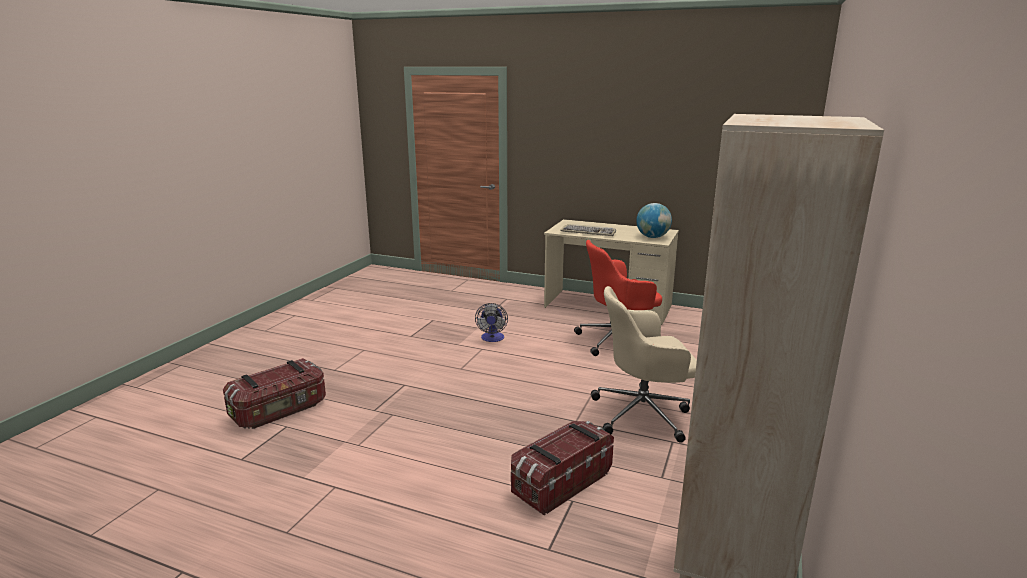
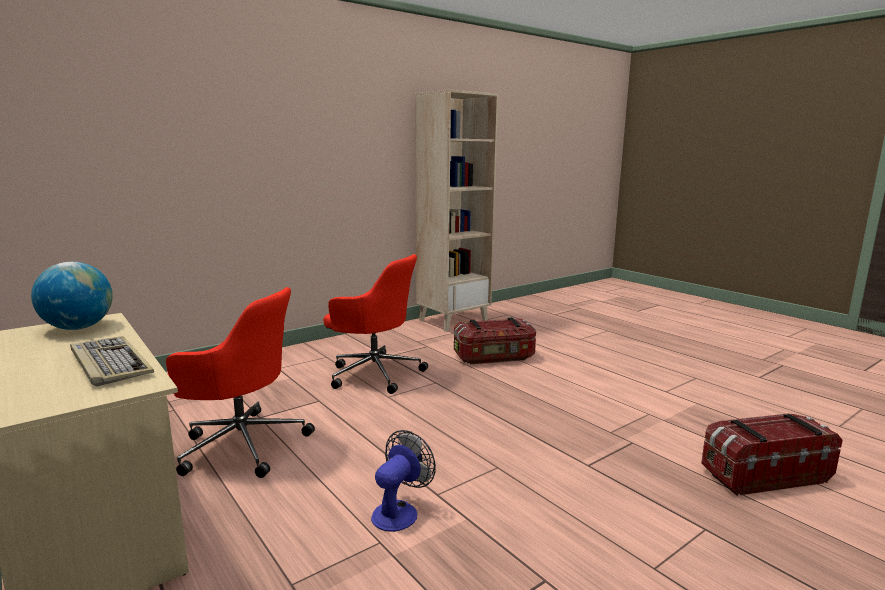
camera: 150 degrees left, 5 degrees down
(643, 414) = (374, 373): beige office chair -> red office chair

